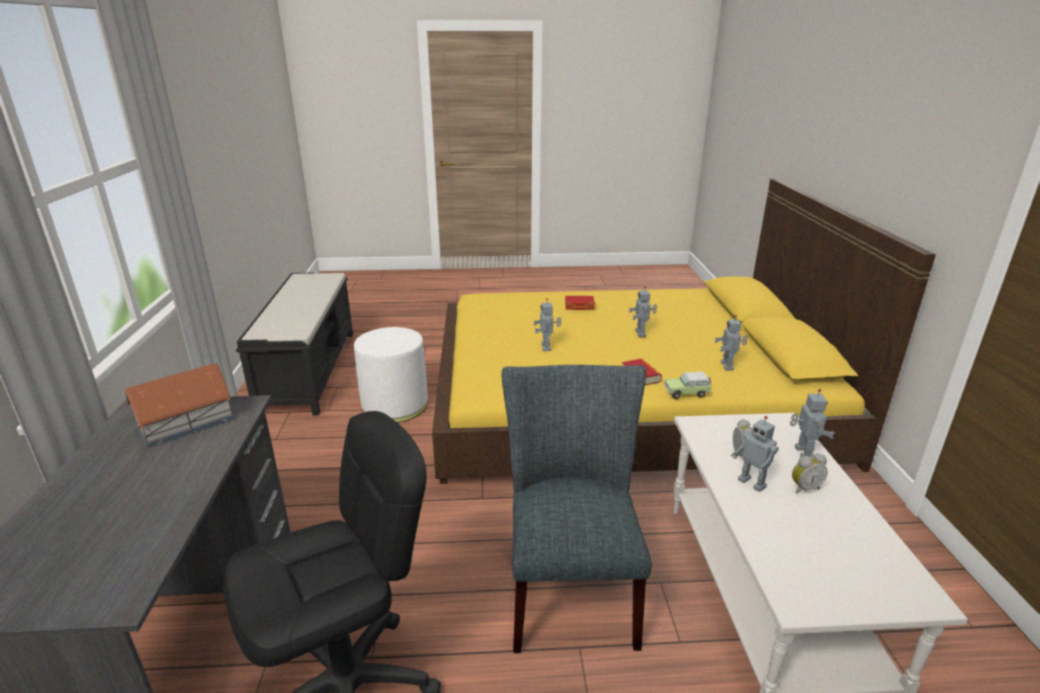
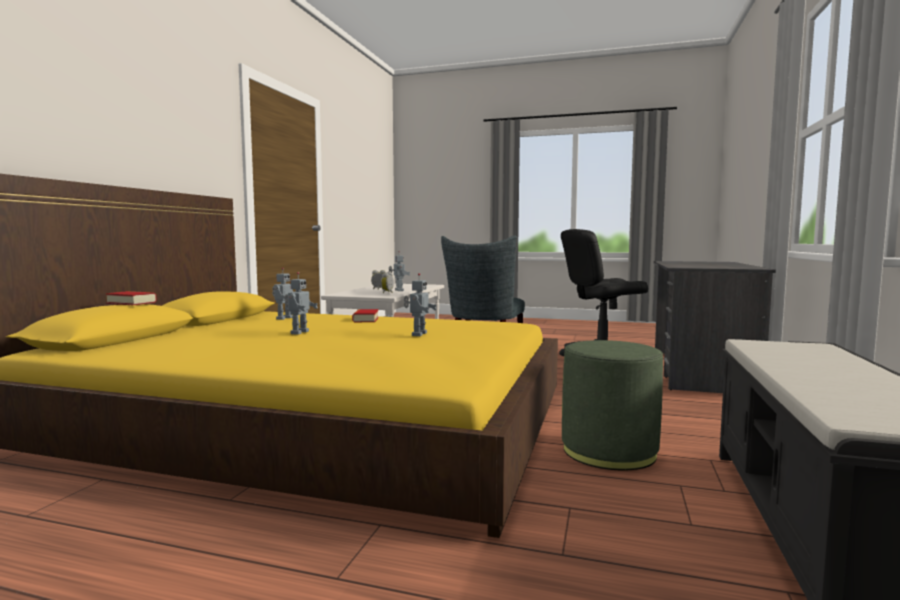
camera: 160 degrees left, 20 degrees down
(187, 422) = (709, 266): toy house -> none
(395, 406) = (609, 451): white ottoman -> green ottoman
(579, 306) = (309, 351): book -> book (131, 303)
(688, 393) = (350, 314): toy car -> none
(802, 453) = (355, 291): toy robot -> none

